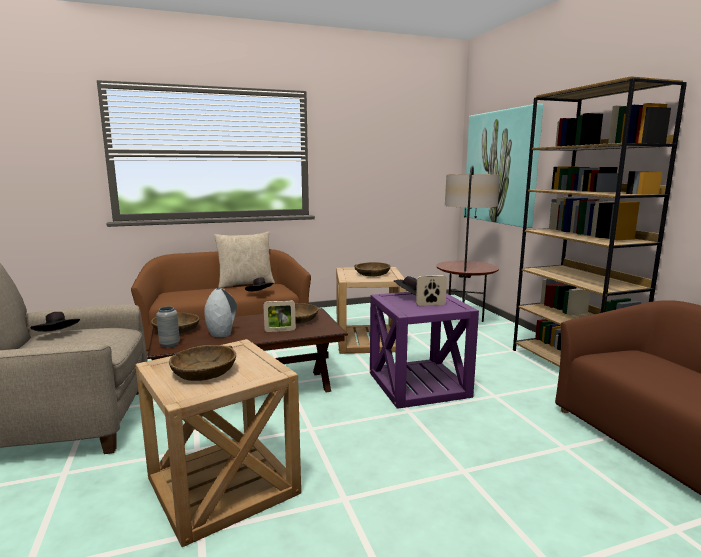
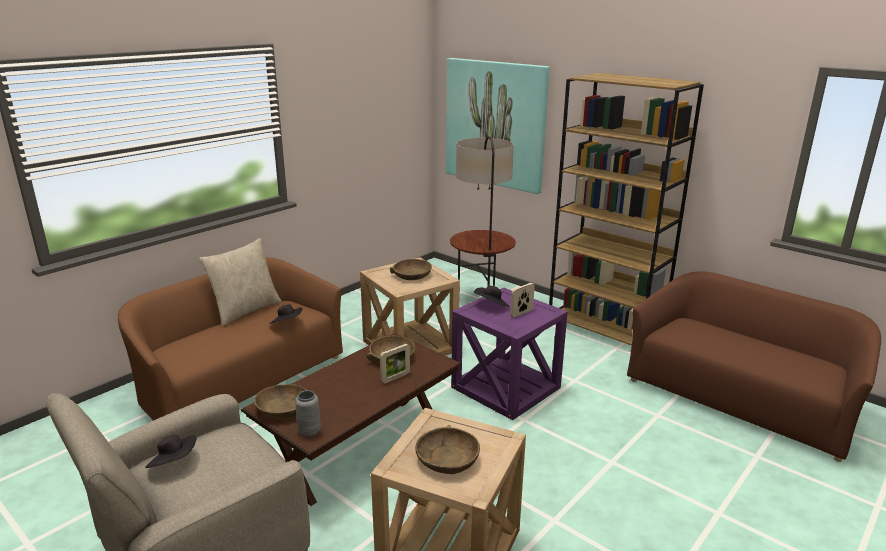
camera: 30 degrees left, 10 degrees up
(221, 333) = (341, 399): grey vase -> none

